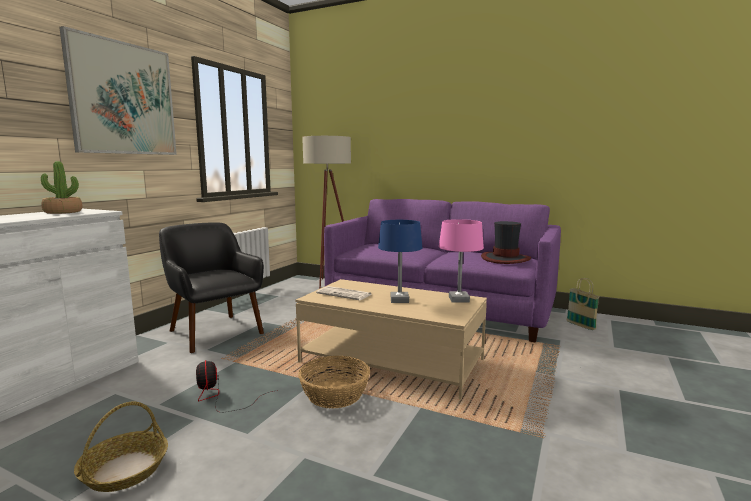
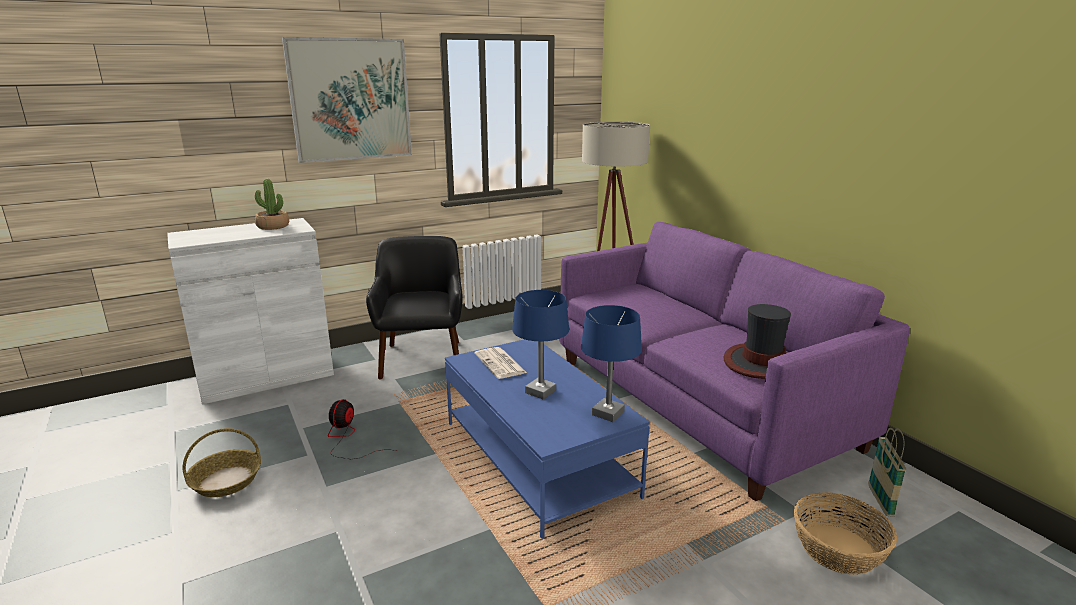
camera: 35 degrees right, 10 degrees up
(335, 394) = (435, 477): basket -> basket (838, 549)
(391, 361) = (538, 458): beige coffee table -> blue coffee table
(459, 299) = (608, 413): pink table lamp -> blue table lamp

